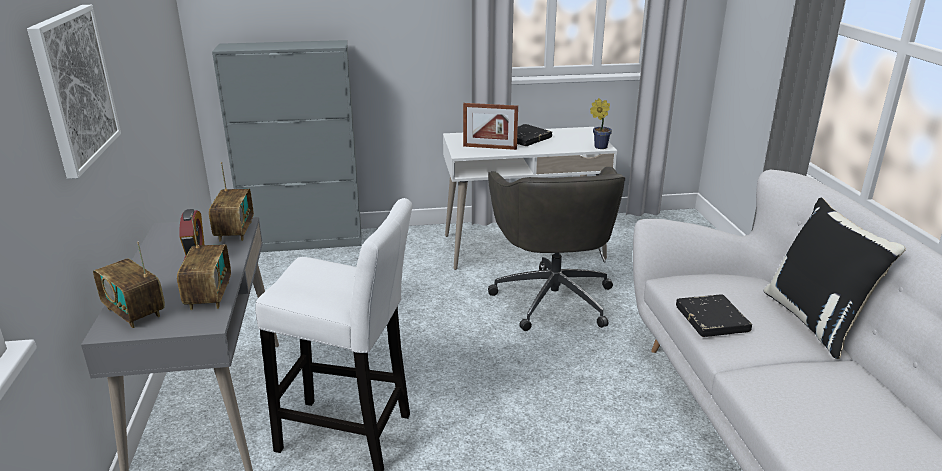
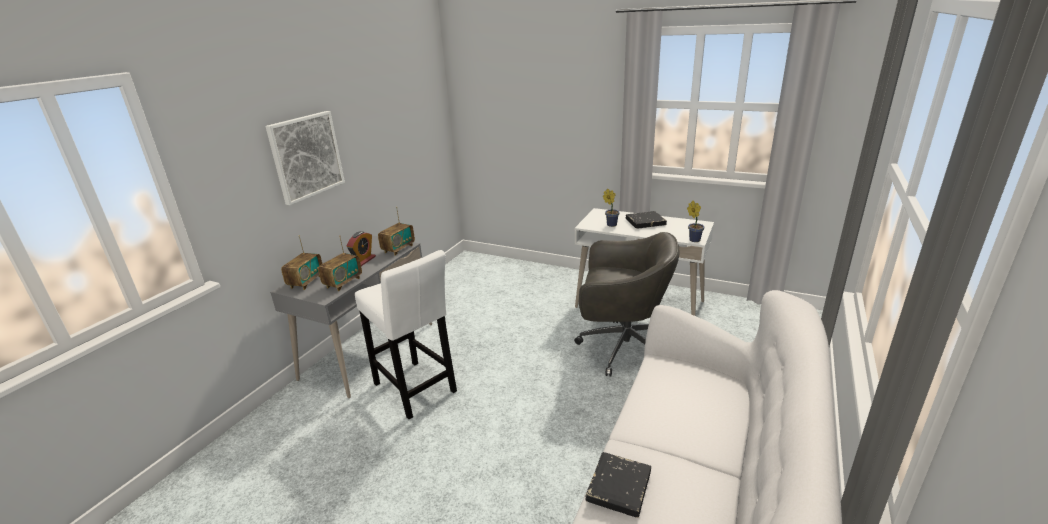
camera: 35 degrees right, 0 degrees up
(134, 312) = (306, 282): radio -> radio turned 150 degrees counterclockwise
(305, 241) = (506, 264): grey cabinet -> none
(490, 147) = (610, 224): picture frame -> potted plant
(553, 297) = (622, 347): grey office chair -> grey office chair turned 105 degrees counterclockwise
(711, 319) = (651, 399): black book -> black book (619, 487)
(815, 321) = (742, 434): black pillow -> none

